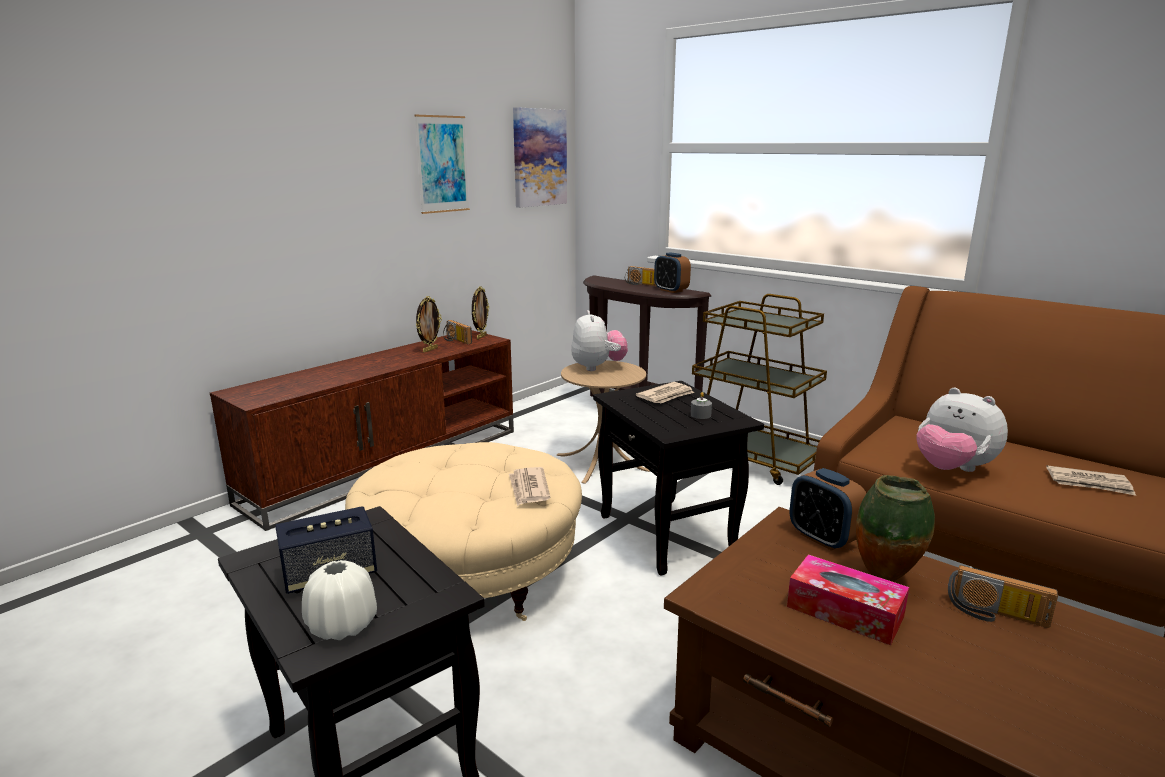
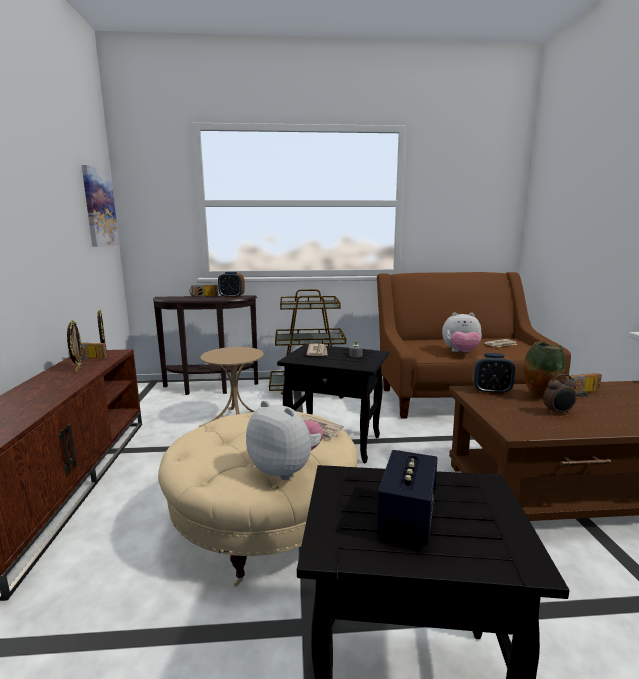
camera: 45 degrees left, 5 degrees down
(342, 626) = (497, 537): white vase -> none
(442, 164) = (46, 205): picture -> none
(598, 367) = (223, 353): plush toy -> plush toy (286, 469)
(844, 611) = (558, 413): tissue box -> alarm clock

